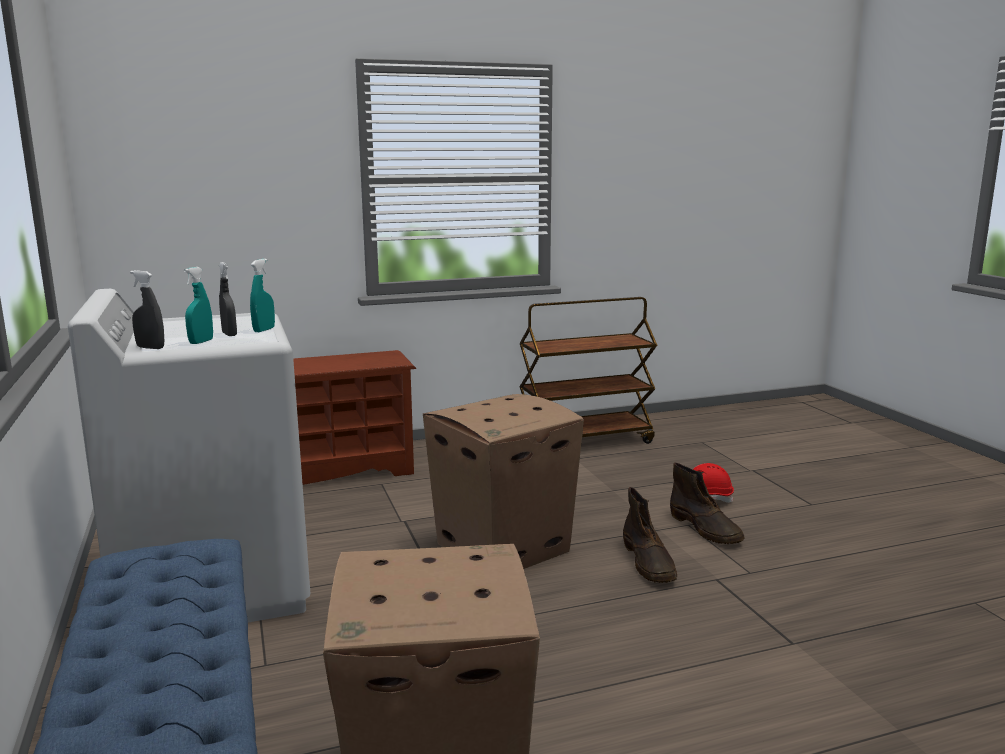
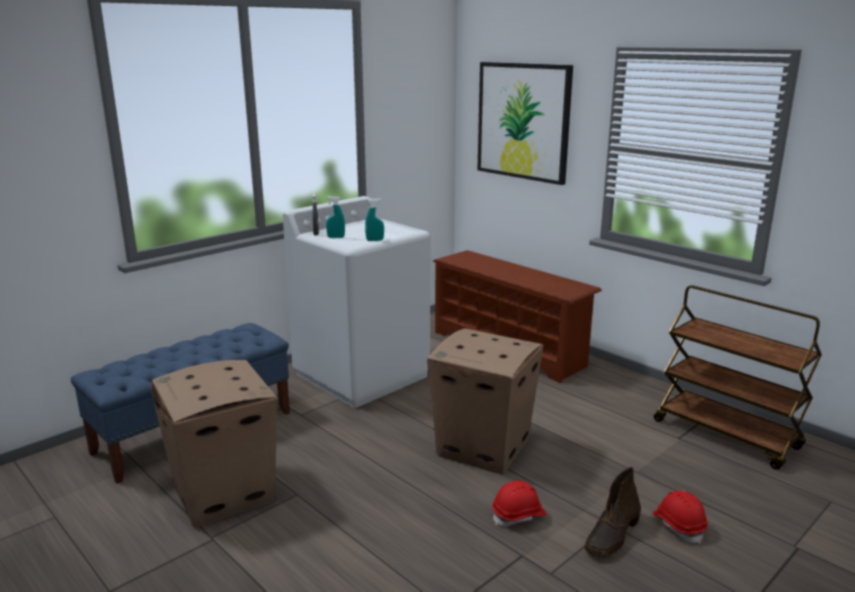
camera: 65 degrees right, 5 degrees up
(218, 162) = (523, 121): none -> picture
(229, 334) = (357, 237): grey spray bottle -> none
(649, 563) = (518, 515): brown boot -> red hard hat

